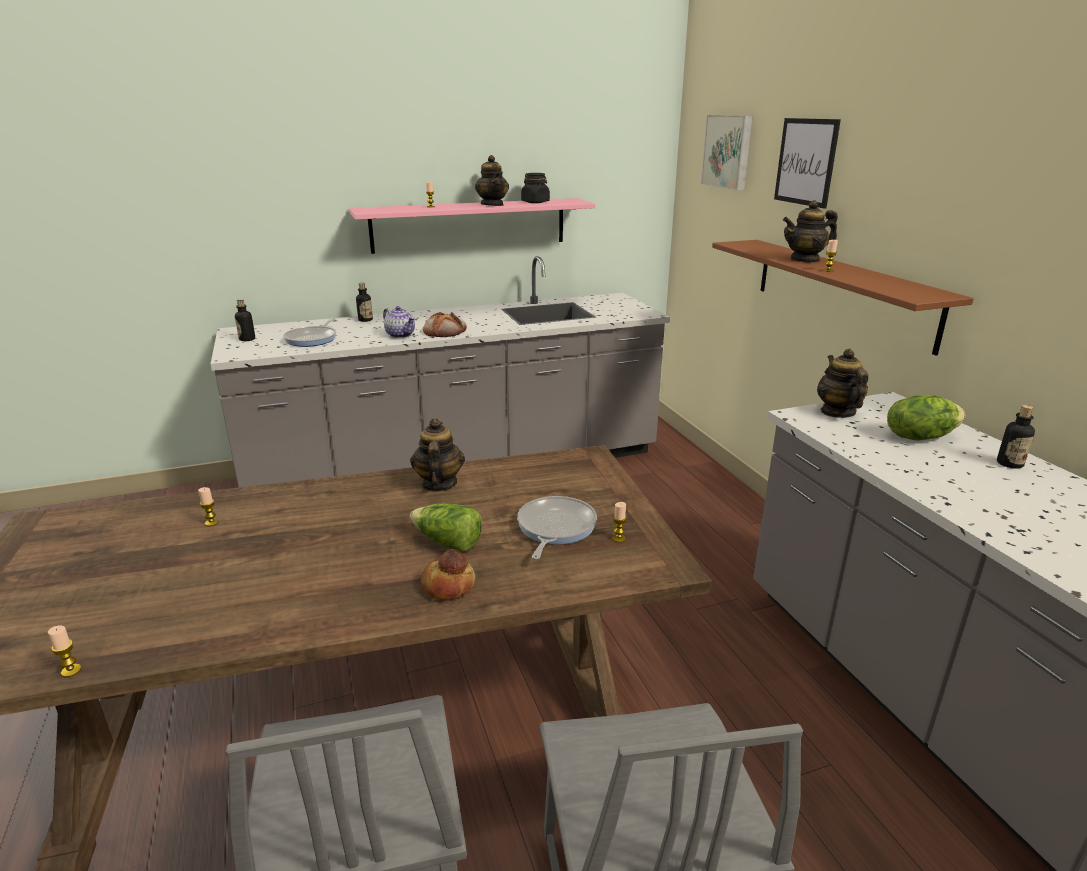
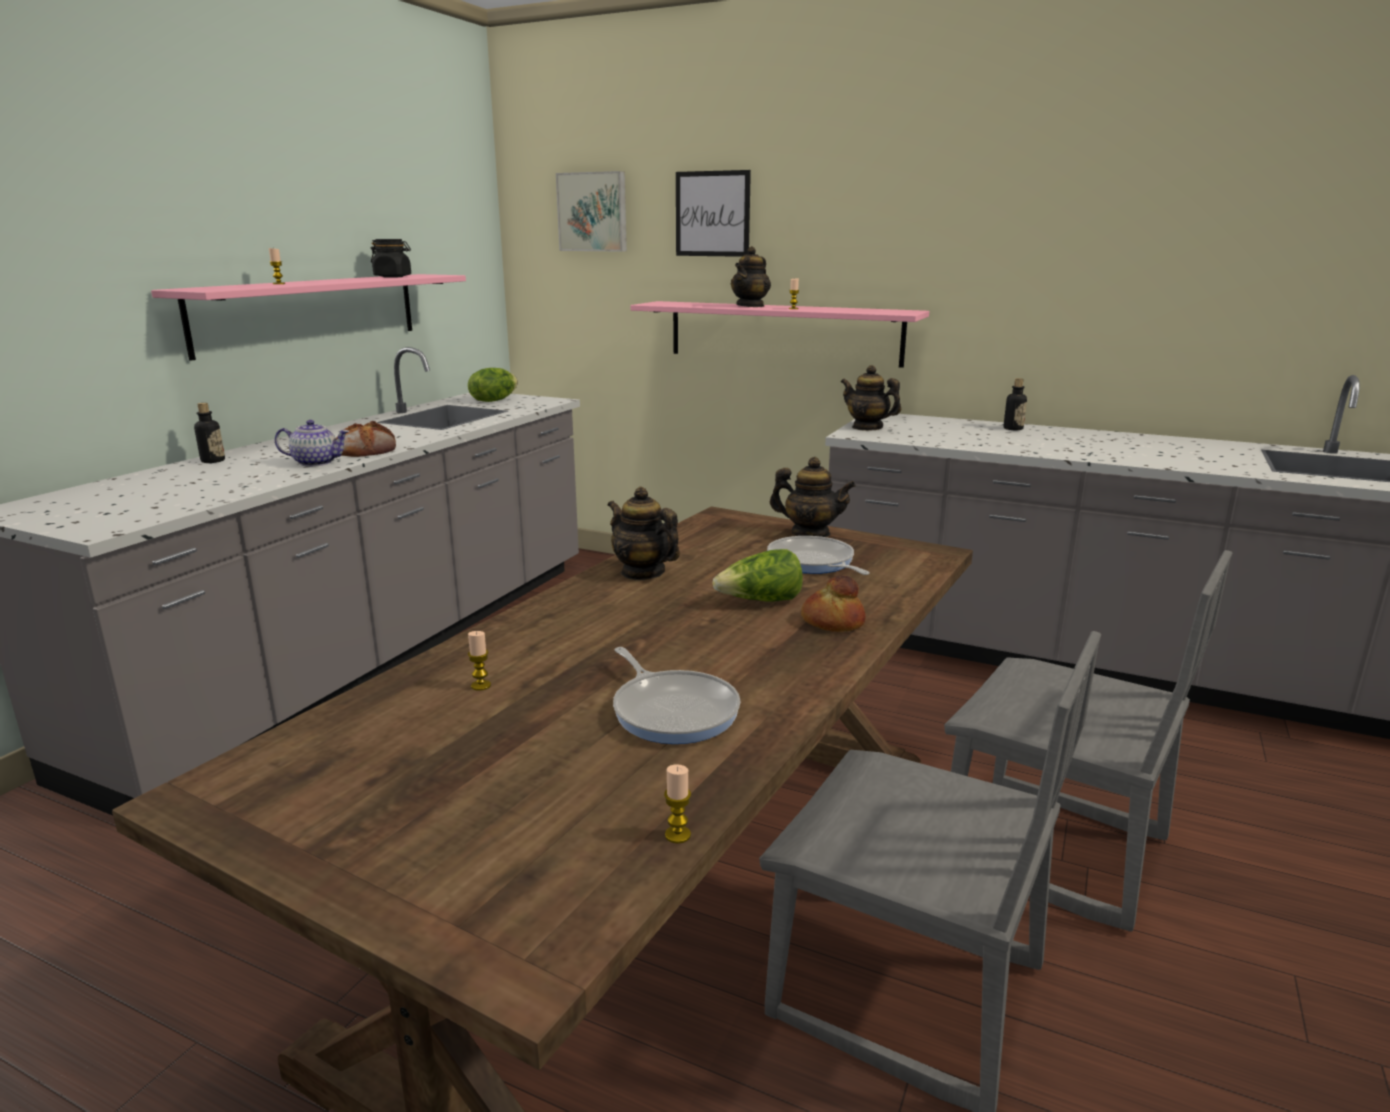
camera: 45 degrees left, 5 degrees down
(247, 339) = (66, 512): bottle -> none
(313, 339) = (189, 490): frying pan -> frying pan (673, 710)
(492, 205) = (353, 280): teapot -> teapot (810, 533)
(618, 538) = (869, 551): candle -> none
(841, 291) = (783, 333): brown shelf -> pink shelf
(919, 437) = (942, 428): lettuce -> lettuce (493, 400)

